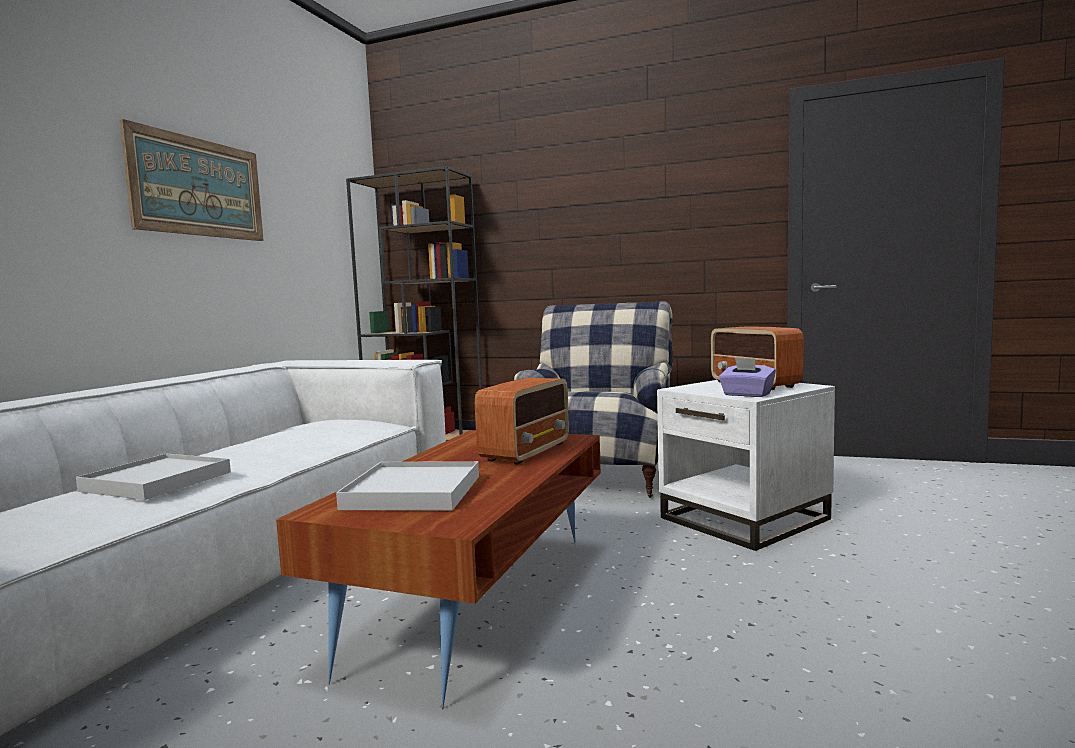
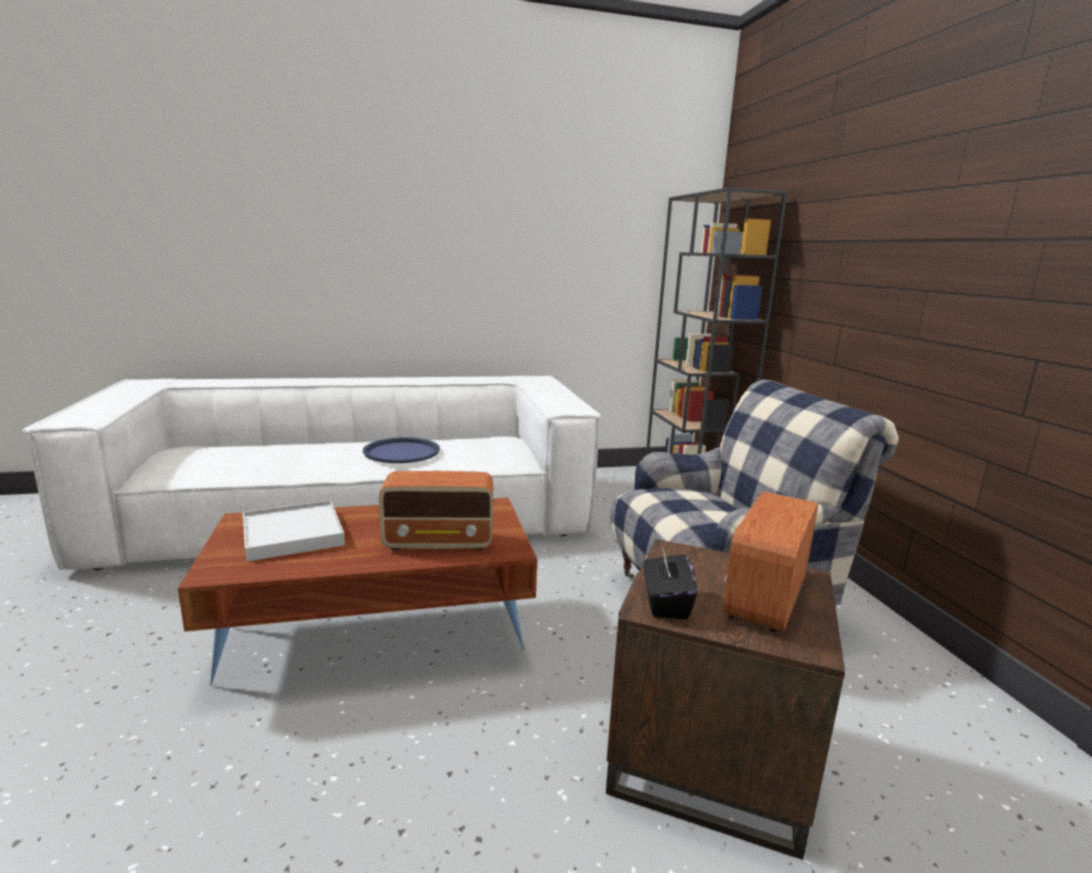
camera: 55 degrees right, 10 degrees up
(157, 481) = (310, 456): white tray -> none
(198, 187) = (487, 225): picture -> none
(257, 449) = (401, 452): none -> blue tray
(745, 519) = (708, 760): white side table -> brown side table
(746, 394) = (665, 603): purple tissue box -> black tissue box

